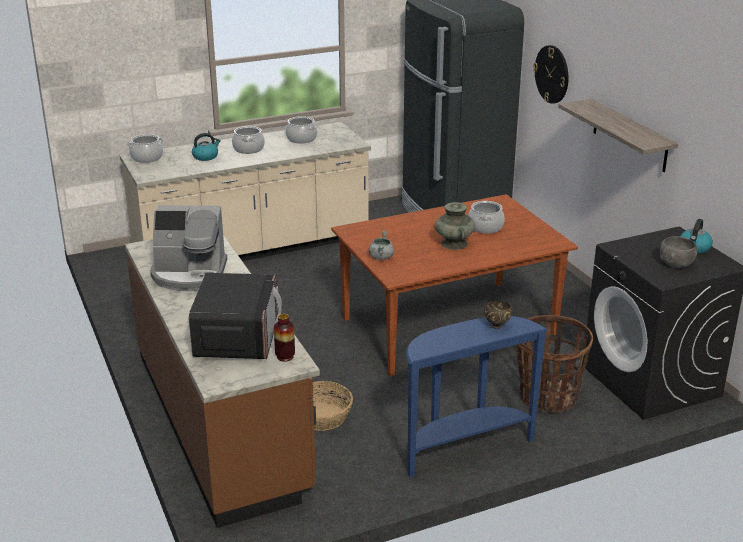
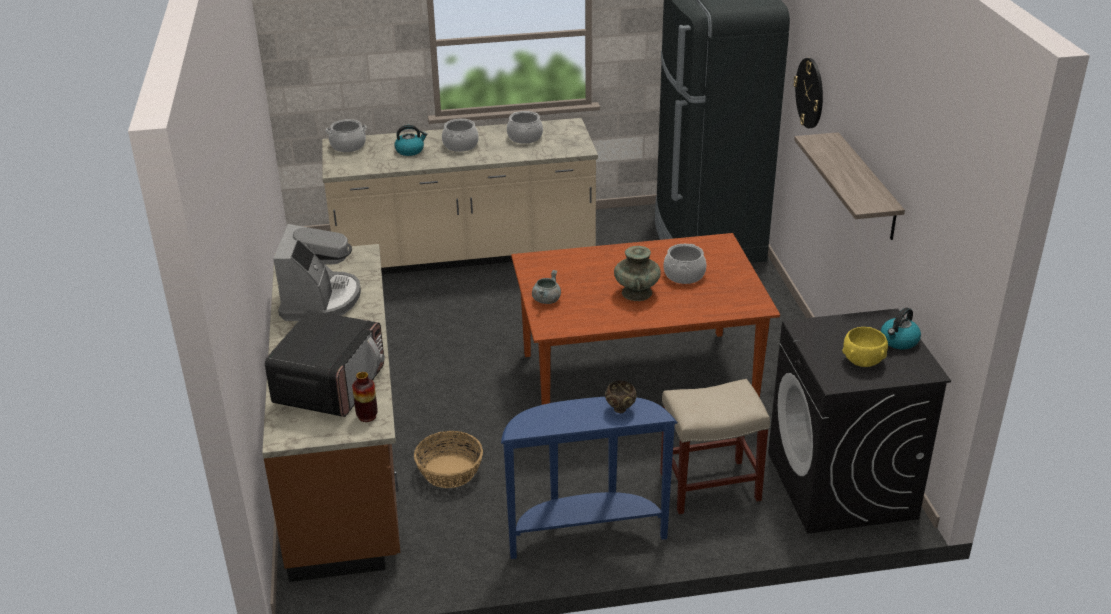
camera: 15 degrees right, 5 degrees up
(189, 274) = (320, 300): coffee machine -> coffee machine turned 105 degrees counterclockwise
(547, 397) = (708, 487): basket -> beige stool
(676, 264) = (863, 360): grey bowl -> yellow bowl

